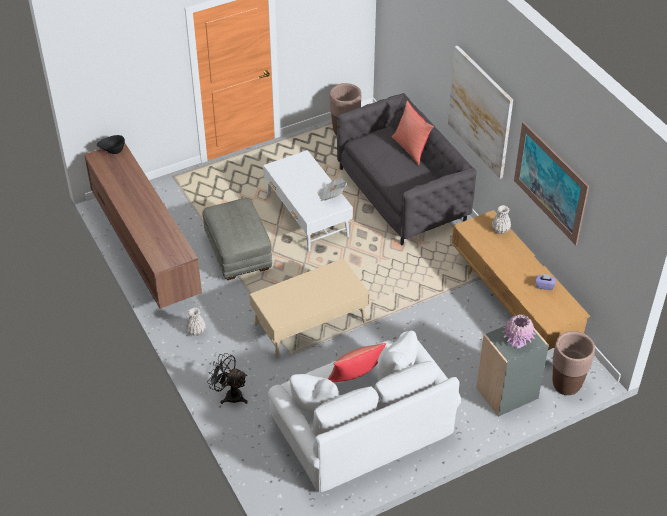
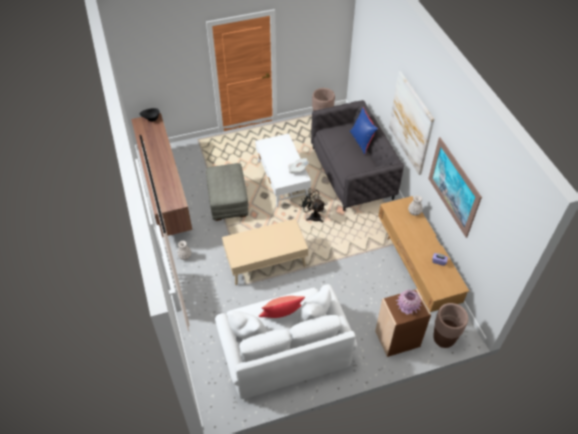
camera: 10 degrees right, 5 degrees up
(230, 395) = (196, 309): black fan -> black fan (312, 216)
(411, 148) = (362, 141): red pillow -> blue pillow
(506, 394) = (397, 339): grey bookcase -> brown bookcase

